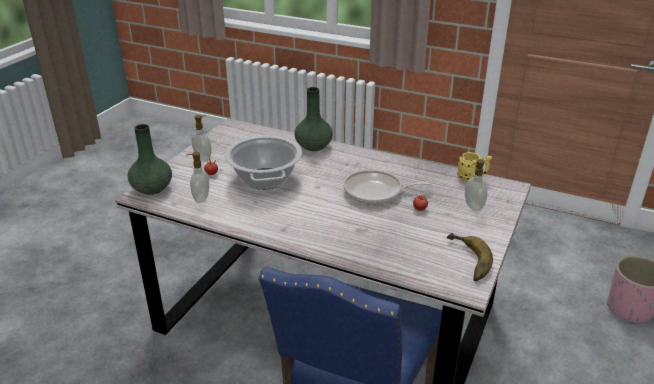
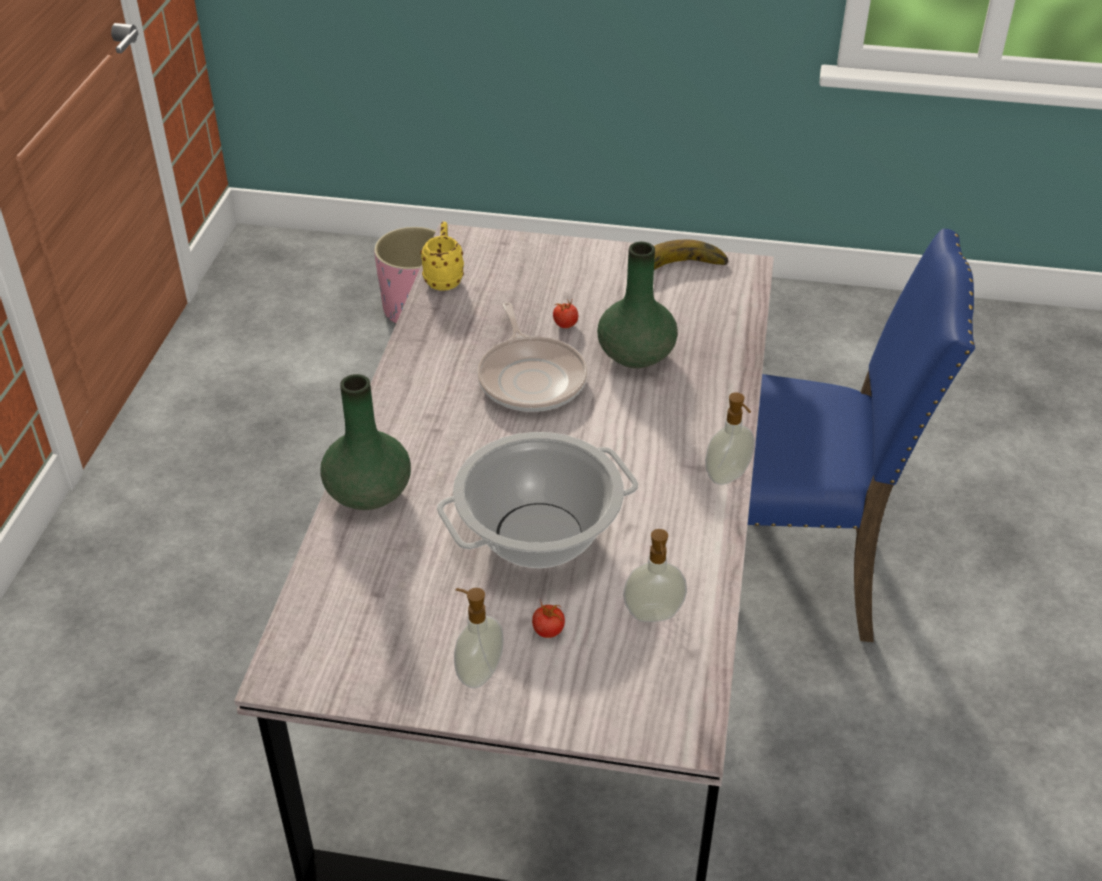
camera: 105 degrees left, 10 degrees up
(151, 189) = (652, 718): green vase -> green vase (637, 355)
(473, 207) = (536, 274): soap dispenser -> soap dispenser (728, 476)

